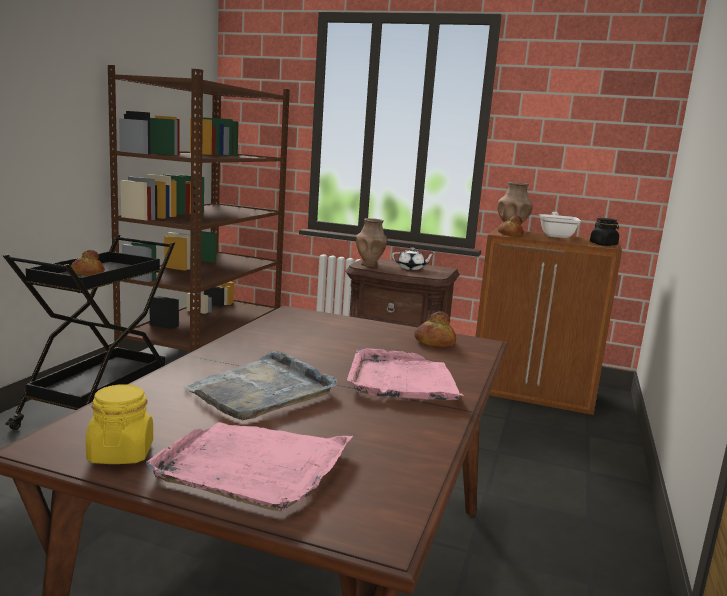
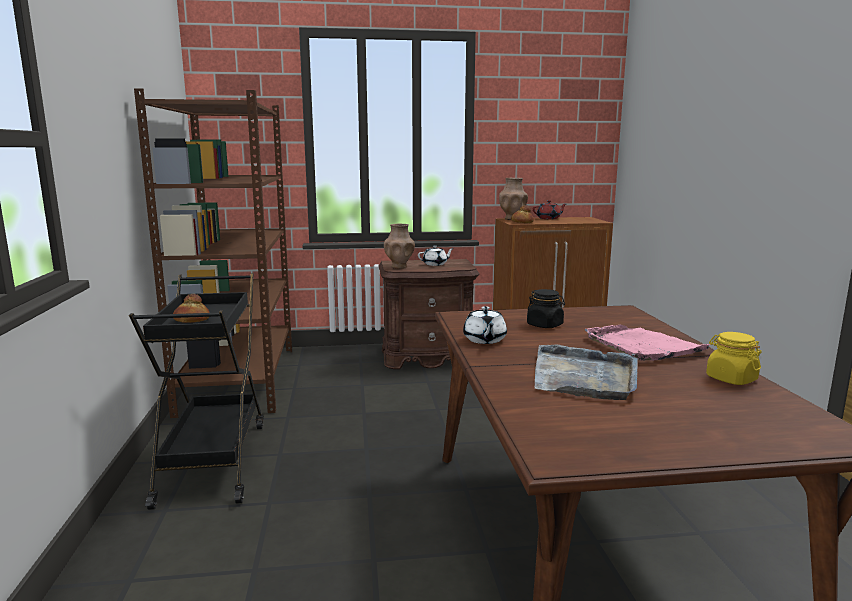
camera: 25 degrees left, 0 degrees up
(121, 453) = (613, 446): yellow jar -> yellow jar (731, 379)
(253, 467) = (704, 426): pink tray -> none
(258, 337) = (484, 340): none -> white teapot
(434, 342) = (598, 316): bread -> none
(556, 235) = (549, 218): frying pan -> red teapot
(603, 244) = (592, 220): black jar -> black jar (545, 325)

